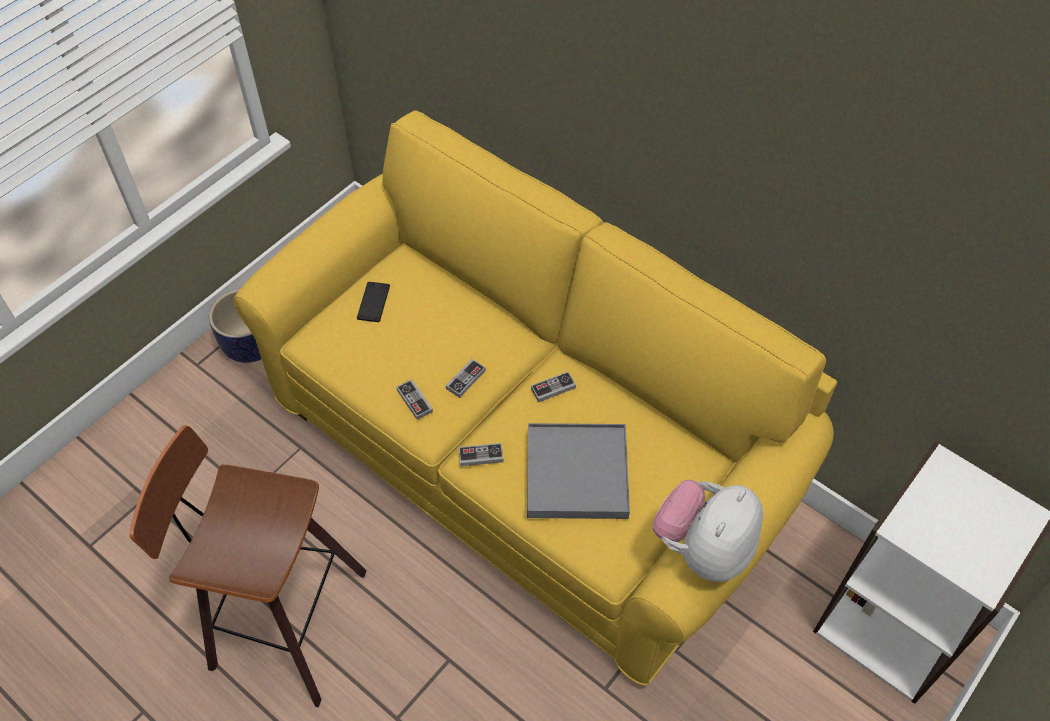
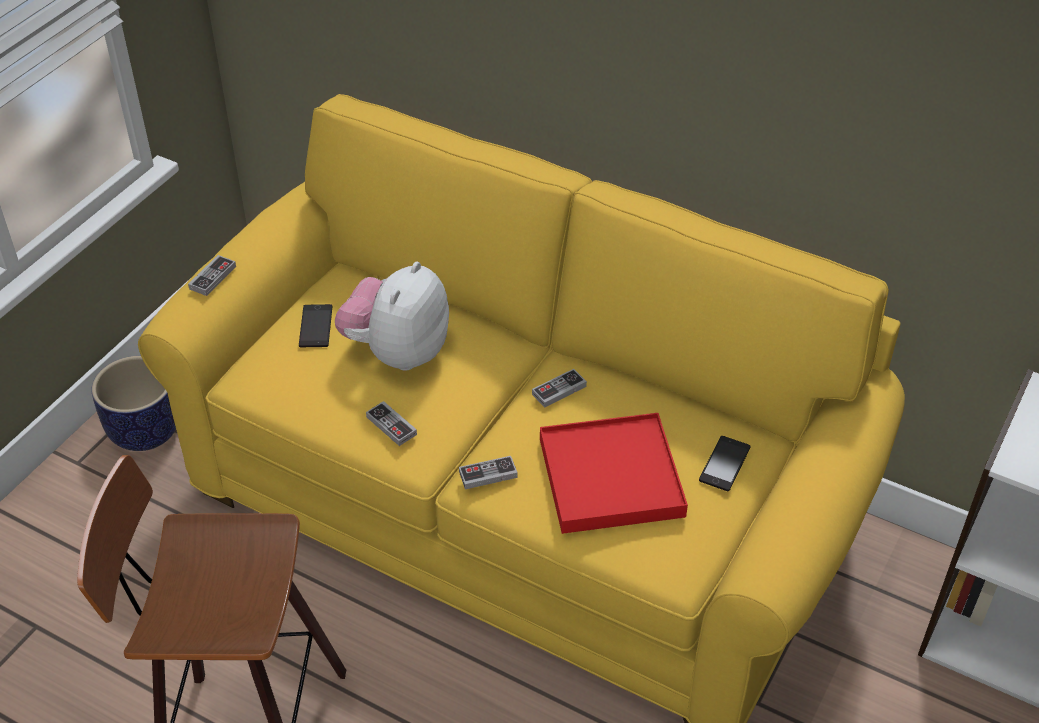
camera: 10 degrees left, 10 degrees down
(466, 379) = (449, 395): game controller -> game controller (213, 278)
(577, 474) = (611, 478): grey tray -> red tray
(671, 475) = (724, 464): none -> phone
(703, 548) = (789, 525): plush toy -> plush toy (397, 352)

